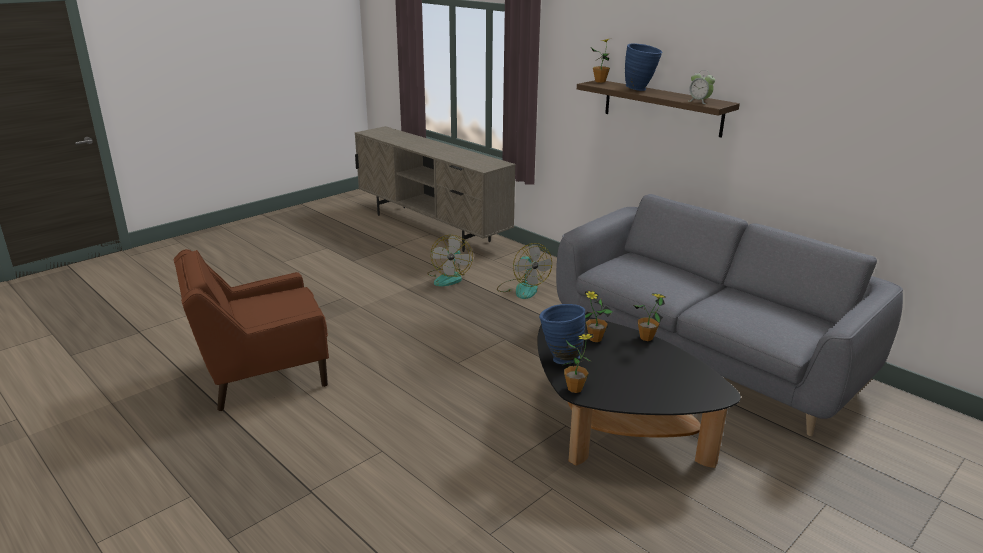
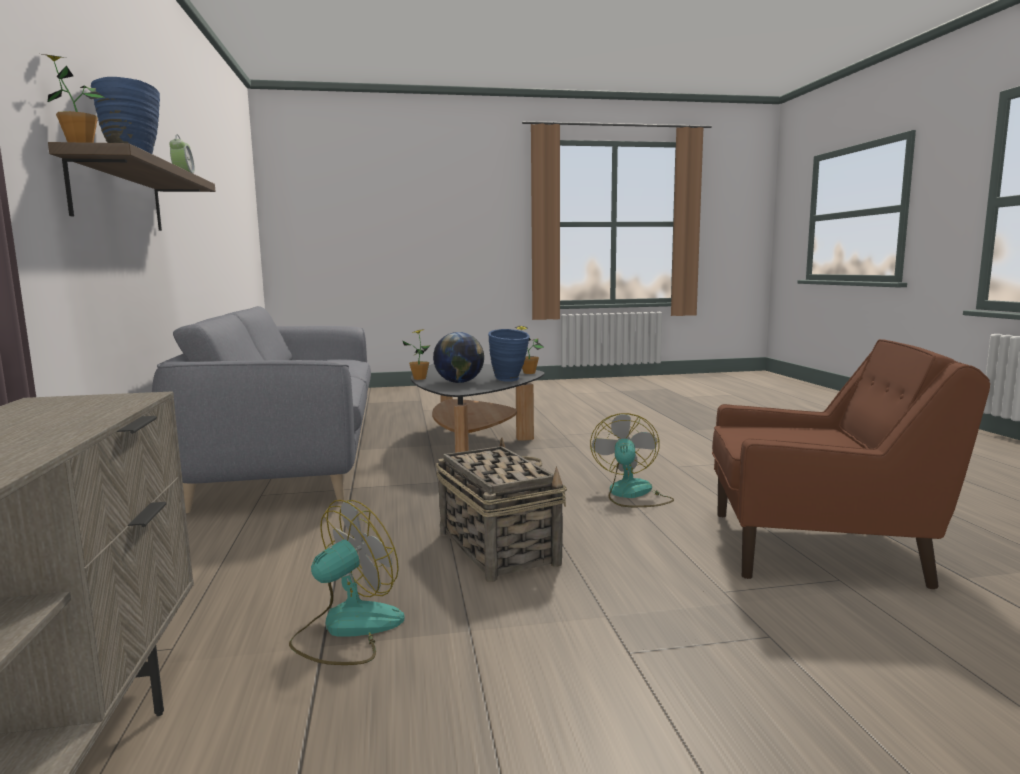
camera: 145 degrees left, 15 degrees down
(438, 322) = (497, 547): none -> basket
(522, 288) = (280, 562): fan -> fan (631, 494)
(595, 339) = (459, 382): potted plant -> globe

